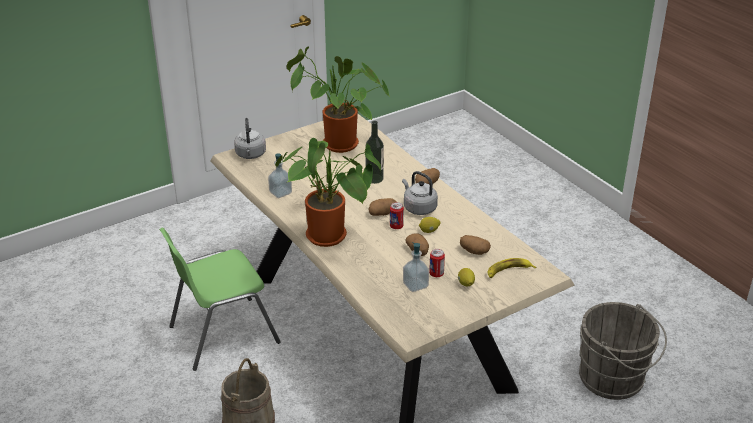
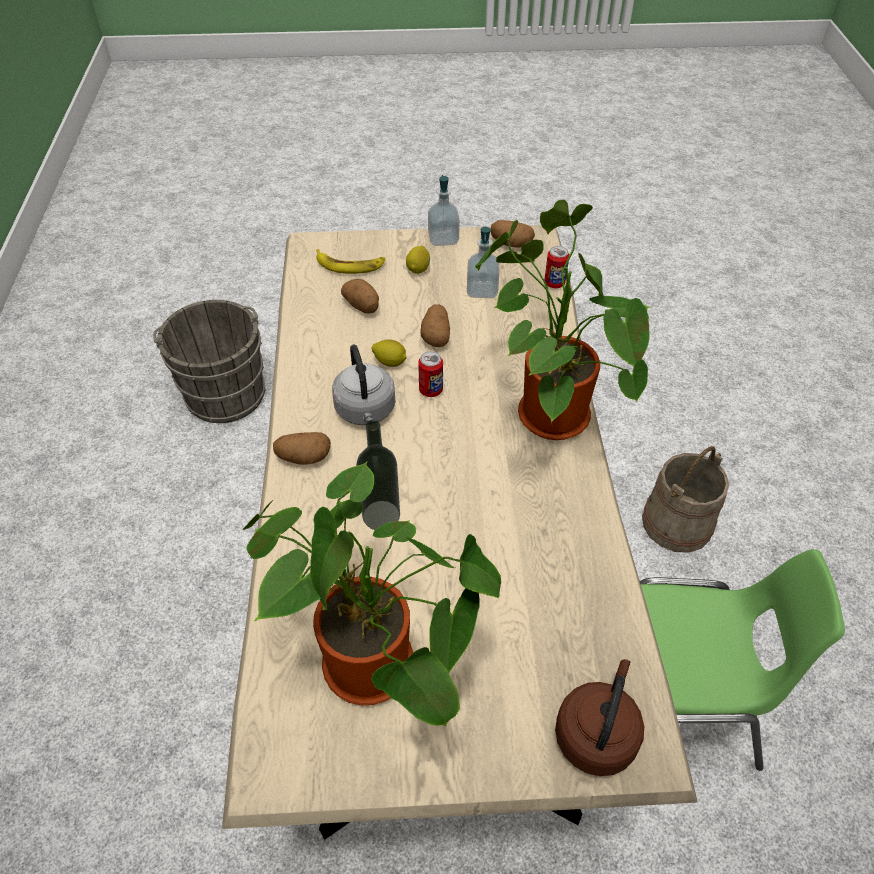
camera: 150 degrees left, 15 degrees up
(250, 155) = (596, 733): grey kettle -> brown kettle
(280, 193) = (582, 559): soap dispenser -> soap dispenser (443, 239)
(382, 213) = (432, 424): potato -> potato (511, 243)
(436, 274) = (442, 295): can -> can (554, 283)

